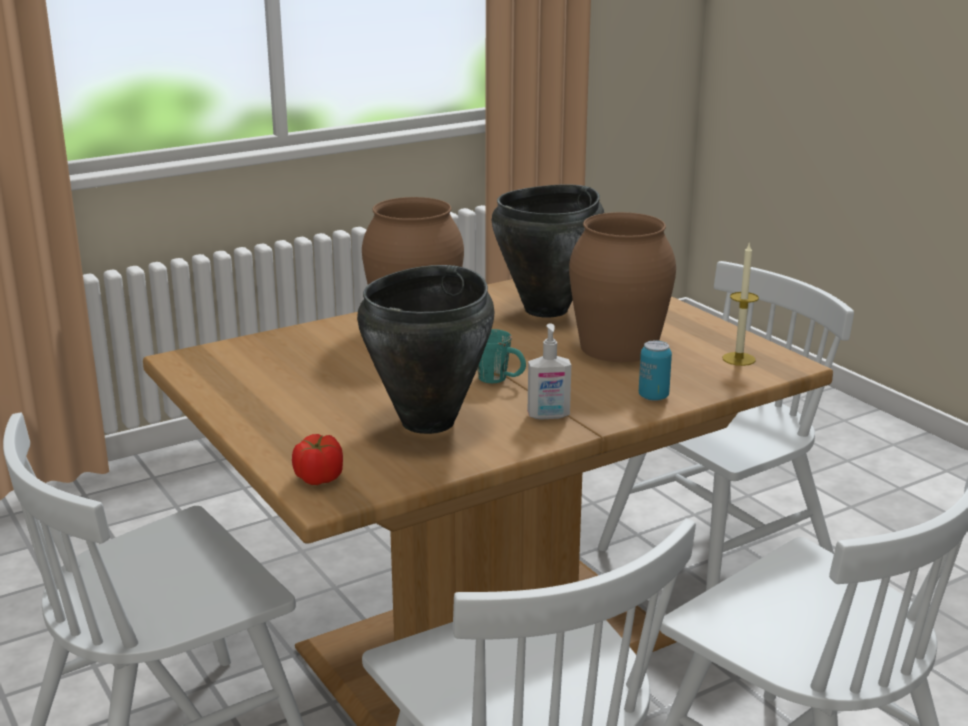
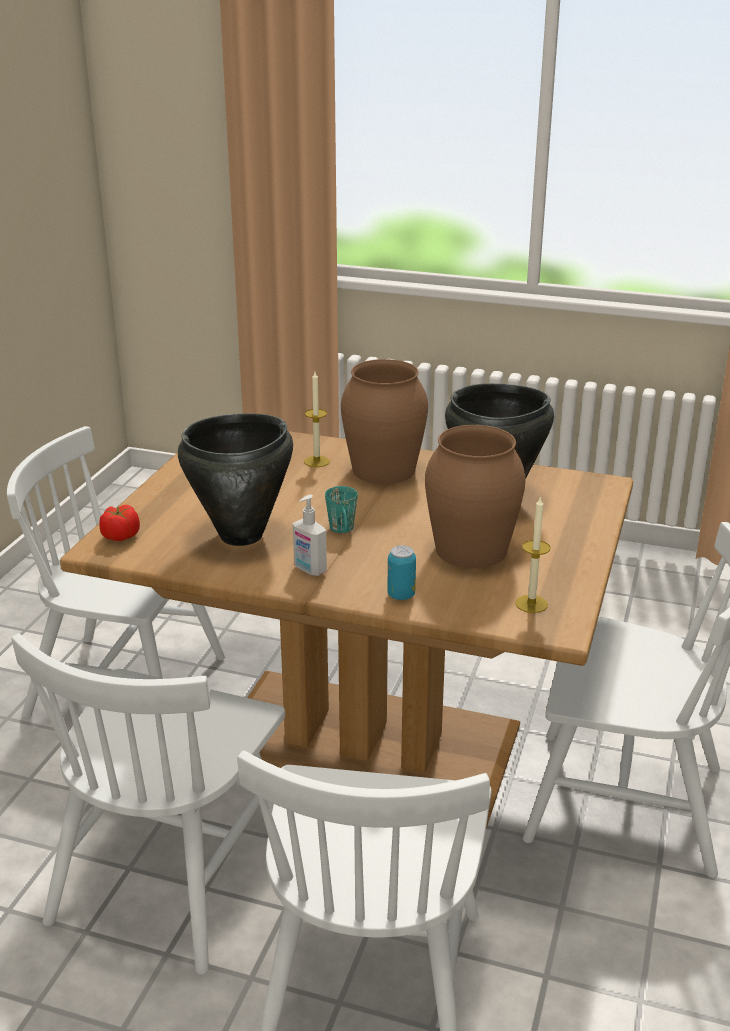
camera: 50 degrees right, 5 degrees up
(341, 344) = (316, 461): none -> candle

